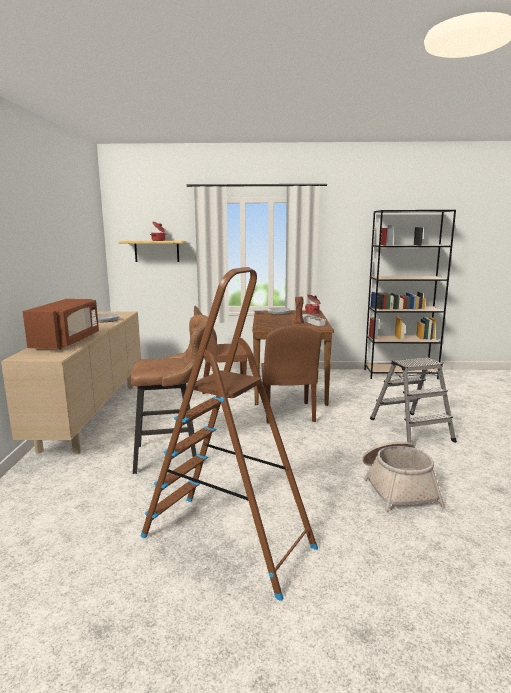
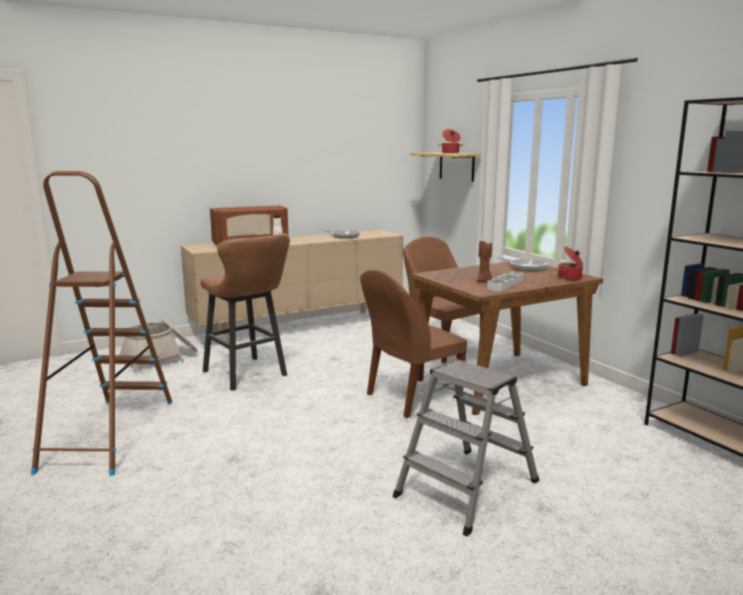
camera: 60 degrees right, 0 degrees up
(397, 487) = (267, 502): basket -> basket (160, 358)

